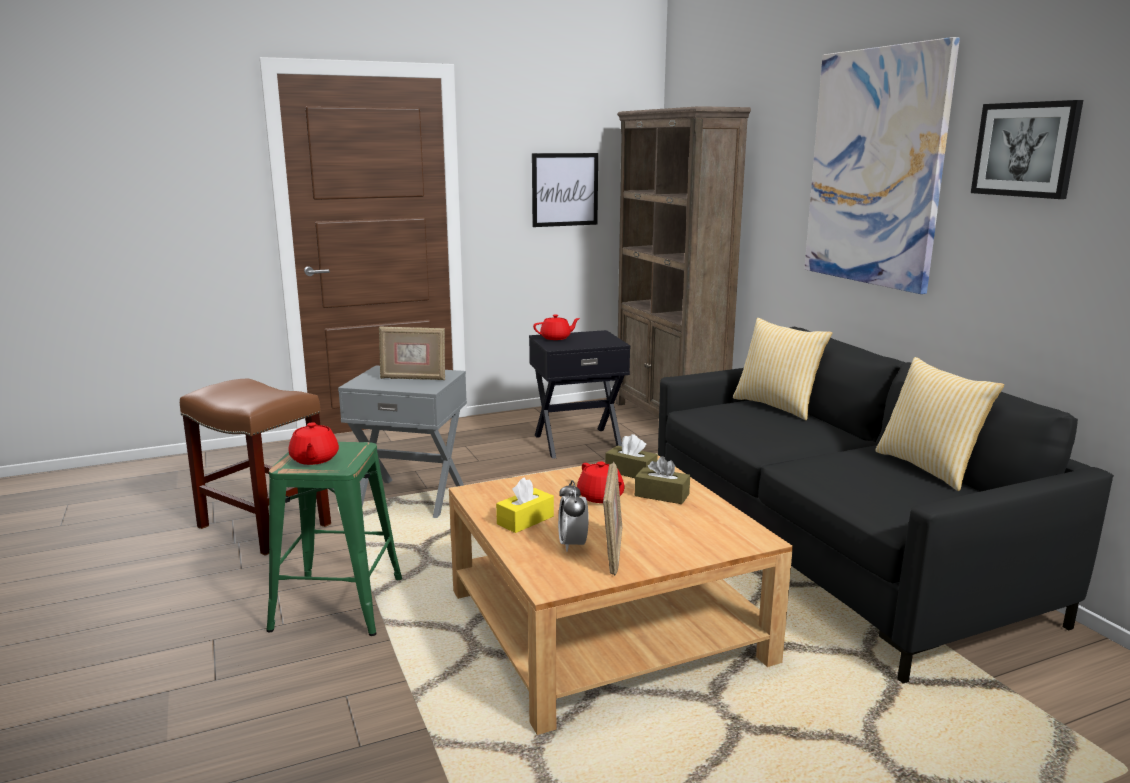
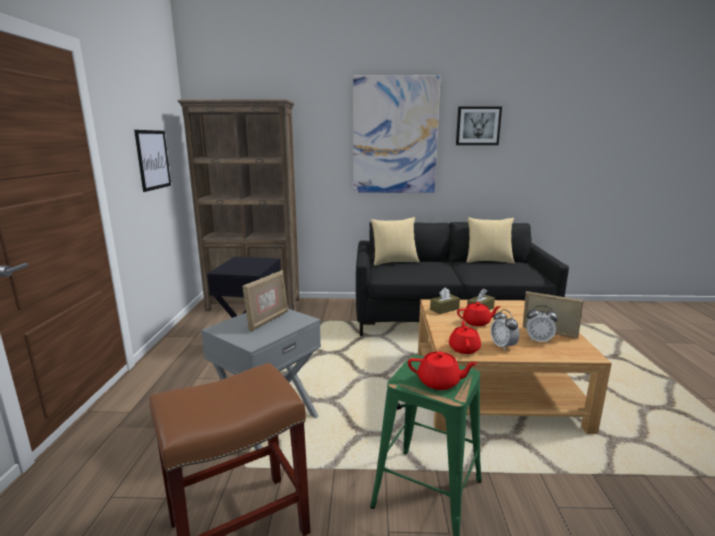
camera: 65 degrees left, 0 degrees up
(525, 520) = (503, 346): yellow tissue box -> alarm clock
(556, 338) = (230, 268): red teapot -> red teapot (464, 348)

